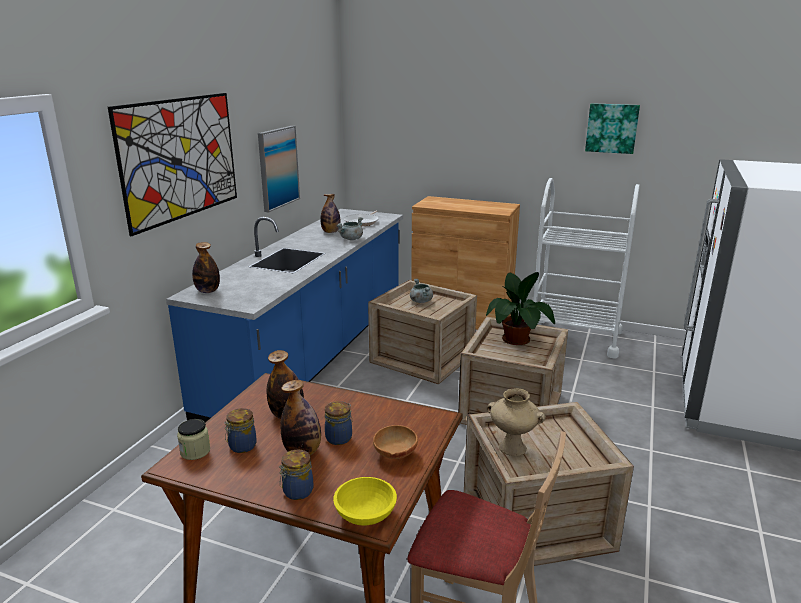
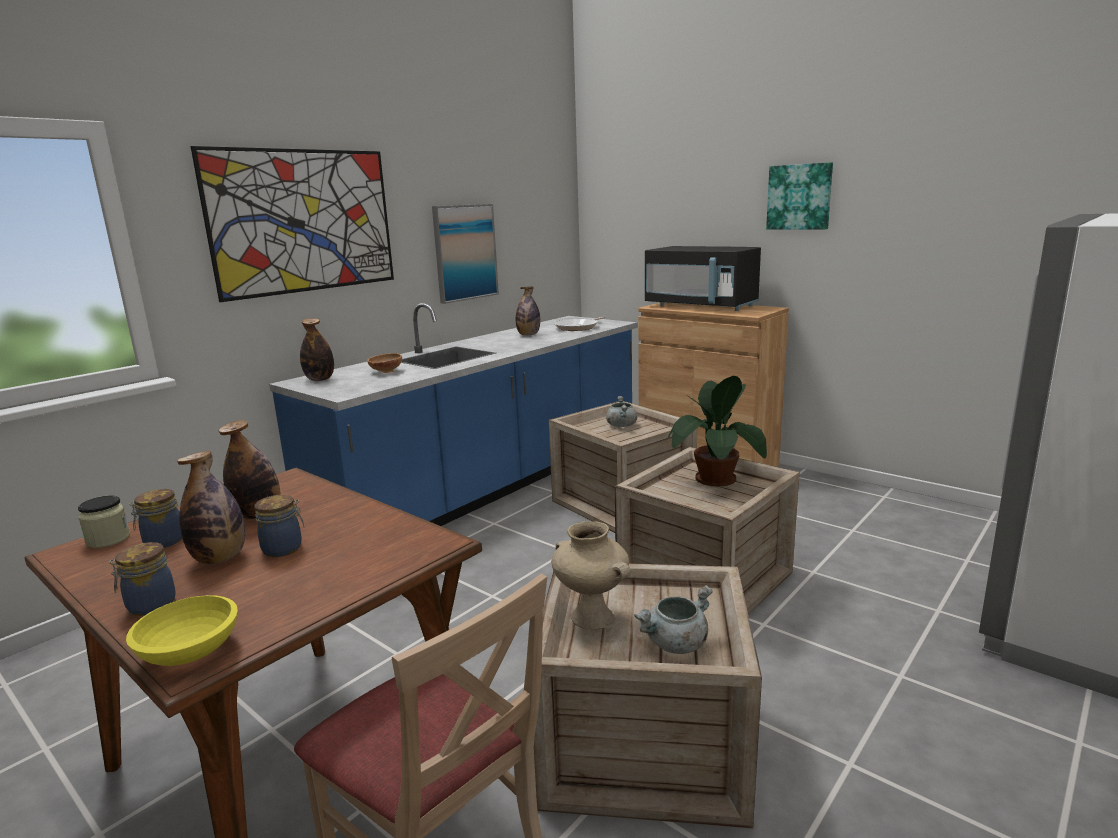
camera: 20 degrees right, 5 degrees down
(351, 239) = (544, 341): grey cooking pot -> grey cooking pot (676, 644)
(394, 454) = (325, 580): brown bowl -> brown bowl (385, 372)
(457, 204) = (701, 306): none -> black microwave
(574, 337) = (858, 501): white cart -> none
(612, 128) = (921, 191): picture -> picture (799, 197)

